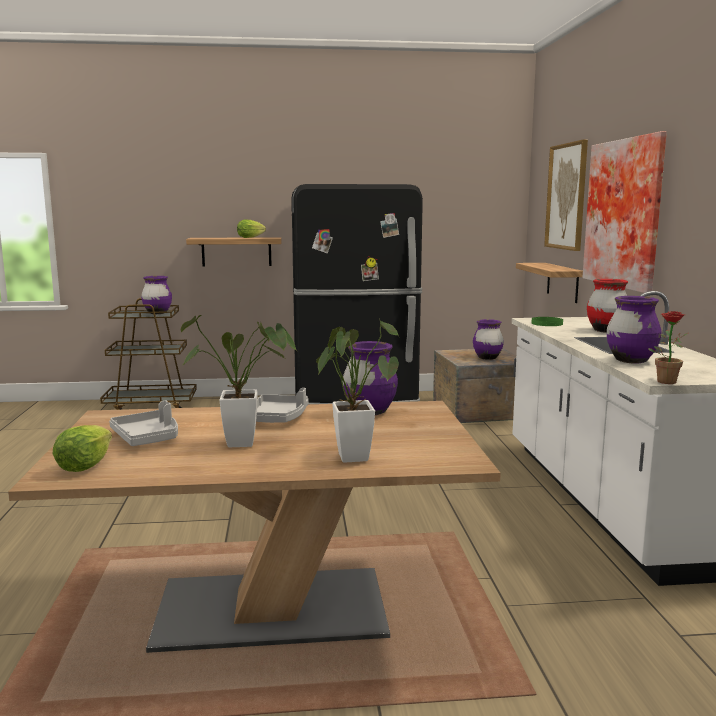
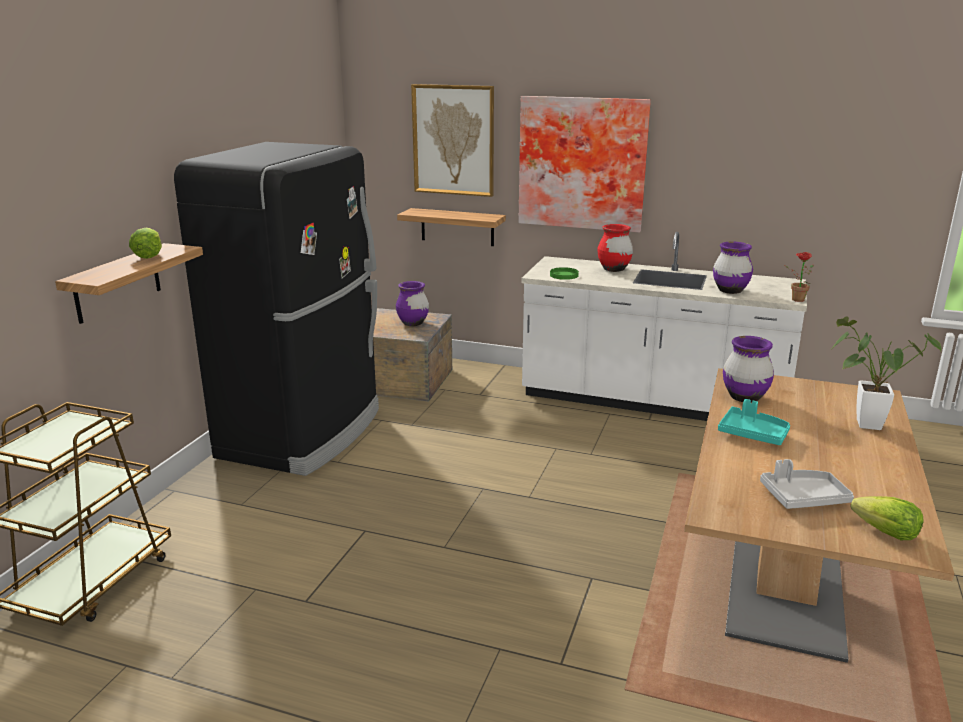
camera: 65 degrees left, 10 degrees up
(157, 313) = (75, 428): purple vase -> none
(248, 443) = (827, 456): potted plant -> none
(278, 418) = (753, 434): grey tray -> turquoise tray

